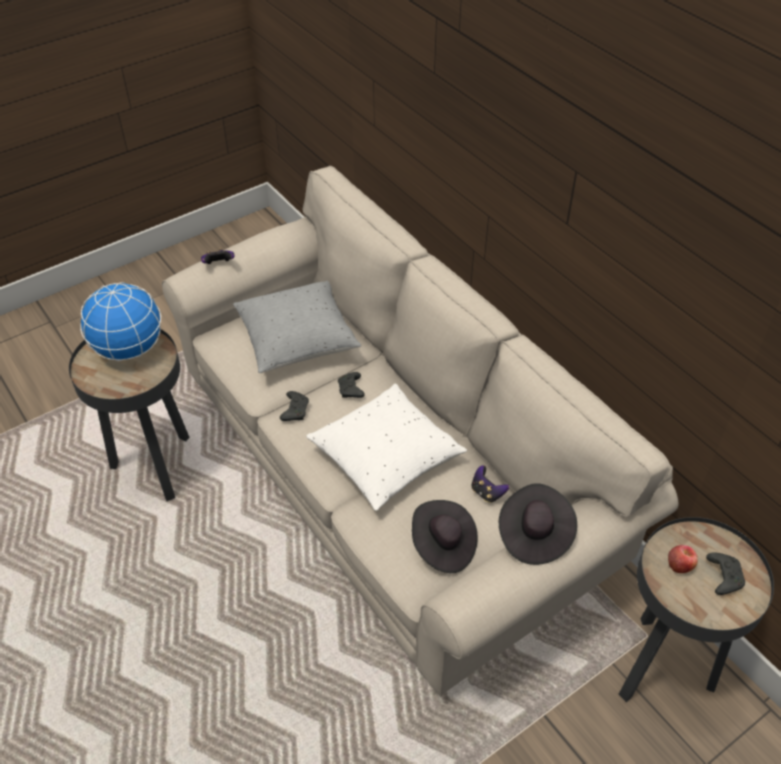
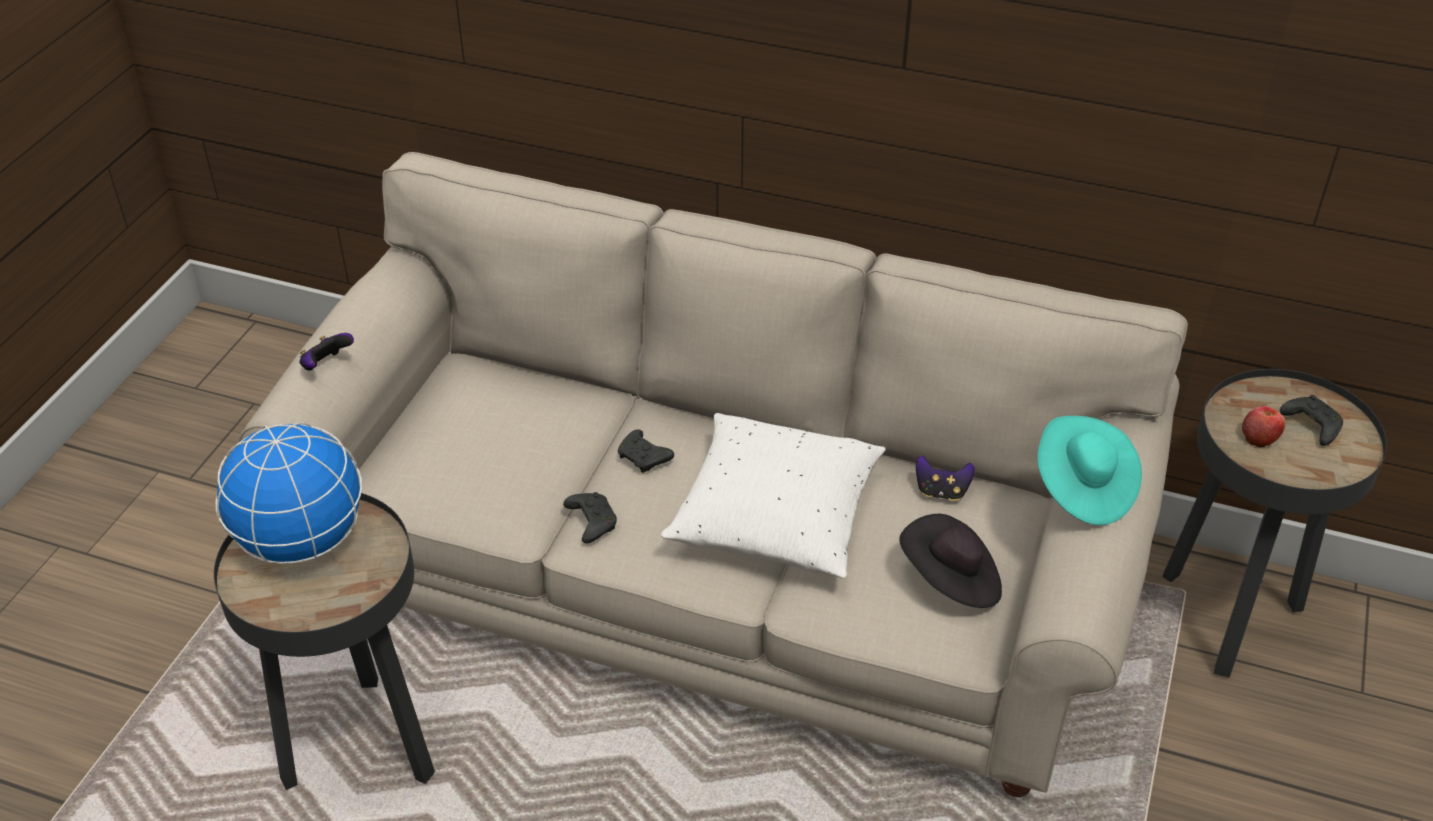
camera: 35 degrees left, 5 degrees down
(297, 341) = (508, 430): grey pillow -> none
(534, 534) = (1083, 489): black hat -> turquoise hat

